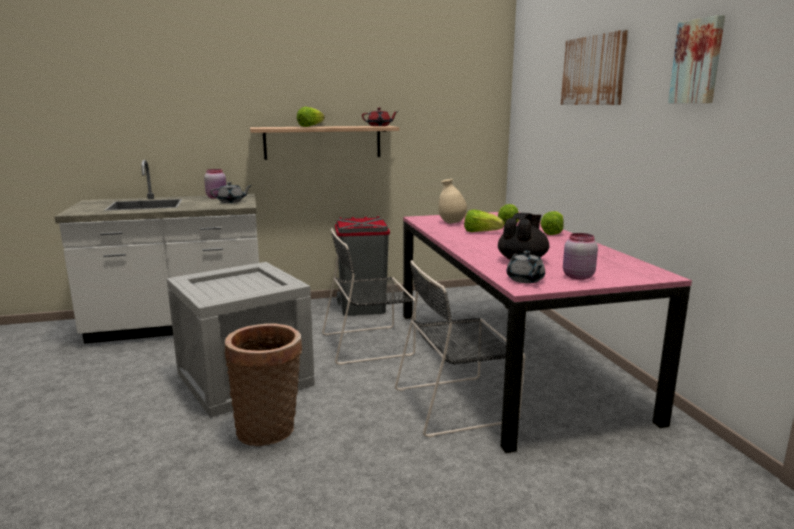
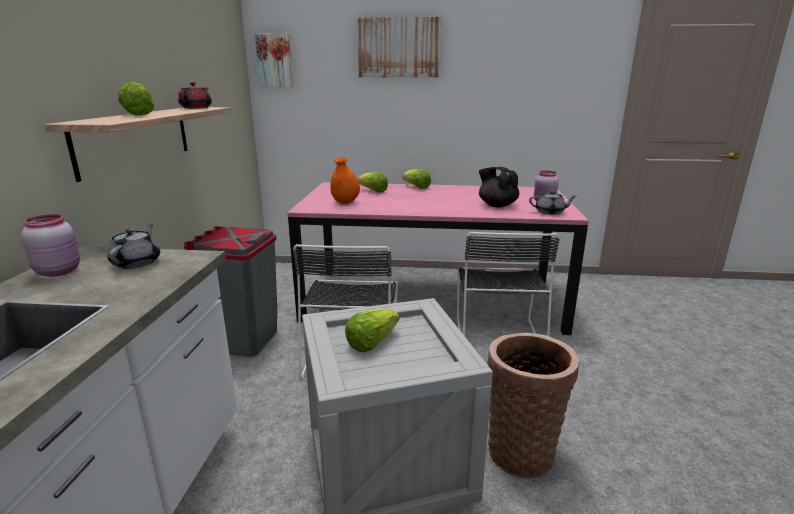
camera: 70 degrees left, 5 degrees up
(452, 223) = (345, 203): beige vase -> orange vase
(481, 232) = (395, 201): lettuce -> lettuce (371, 342)
(698, 61) = (518, 48): picture -> picture (275, 60)

